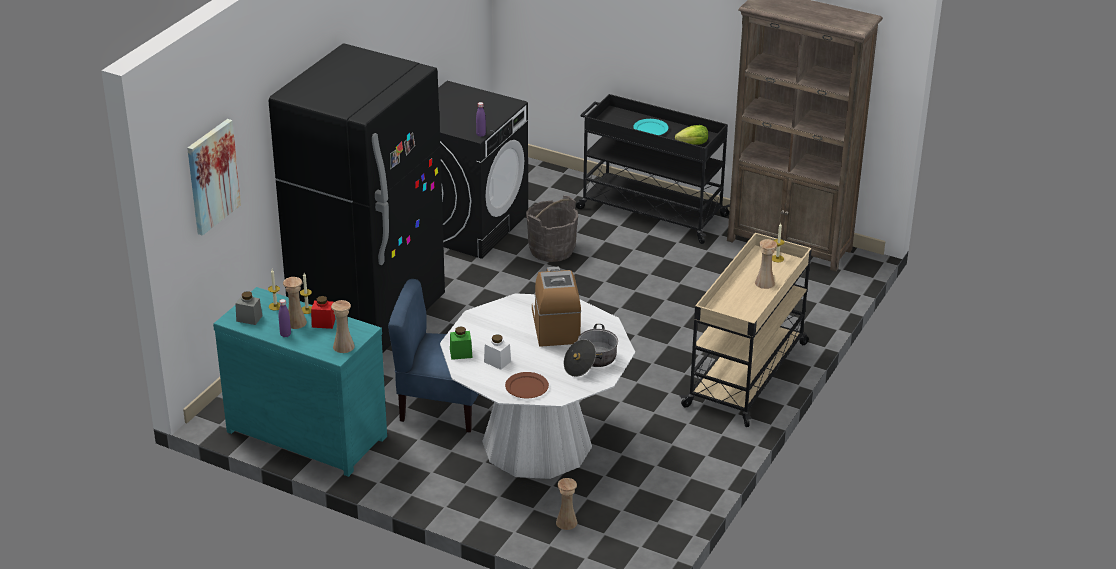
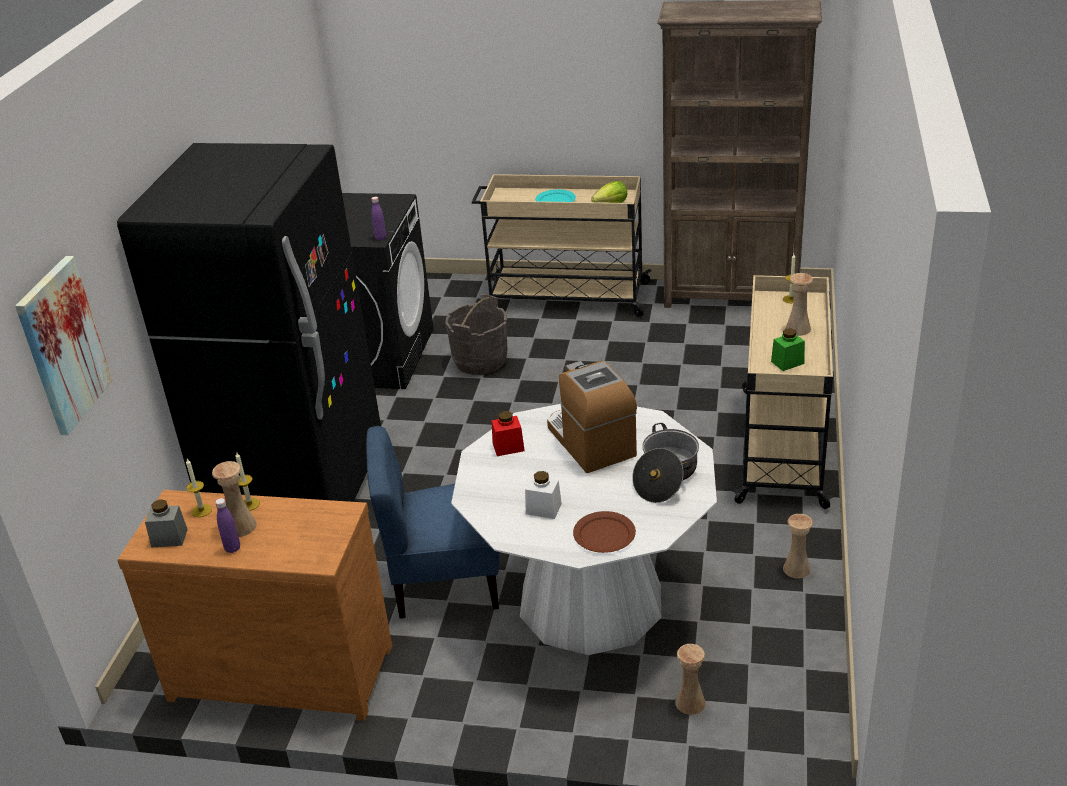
camera: 15 degrees left, 0 degrees up
(308, 431) = (282, 668): turquoise dresser -> brown dresser
(323, 323) = (281, 517): red jar -> red jar (508, 447)
(343, 346) = (325, 544): beige vase -> beige vase (796, 569)
(461, 353) = (488, 510): green jar -> green jar (787, 362)
(650, 212) = (565, 297): black cart -> beige cart

